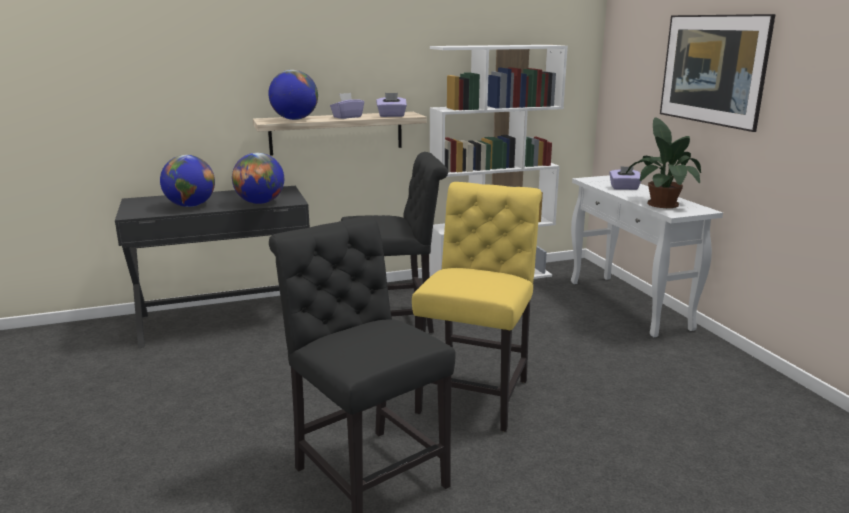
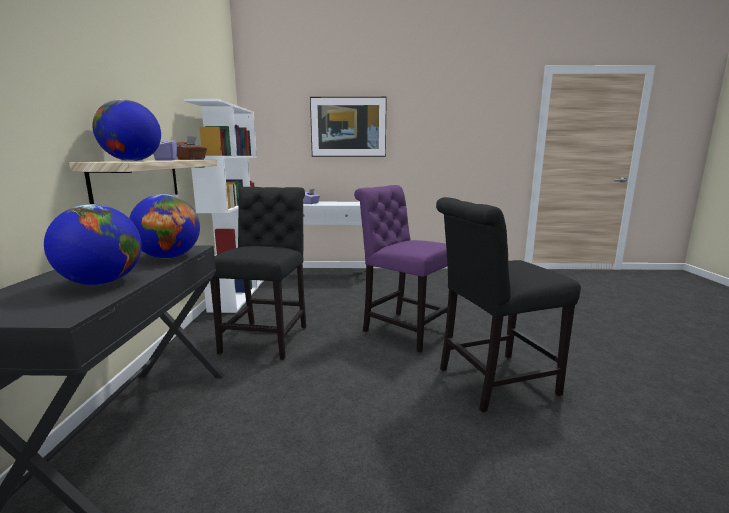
camera: 70 degrees left, 5 degrees down
(391, 116) = (192, 159): purple tissue box -> brown tissue box
(476, 393) = (404, 329): yellow chair -> purple chair
(662, 203) = (350, 203): potted plant -> none

